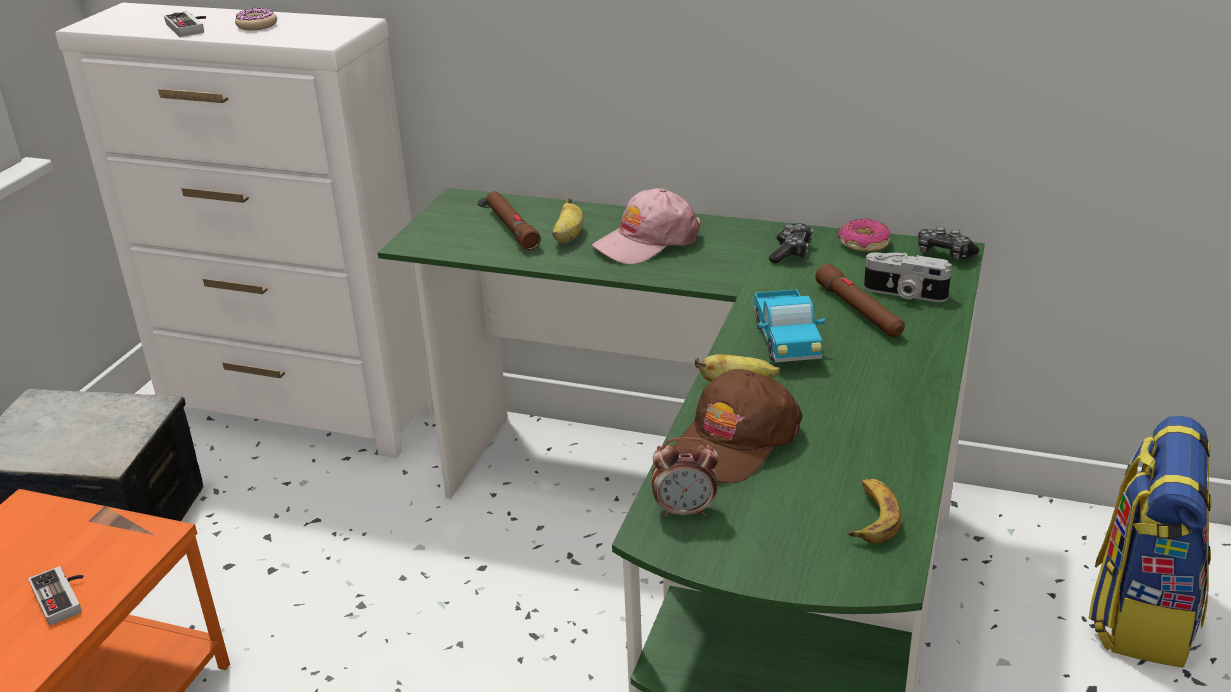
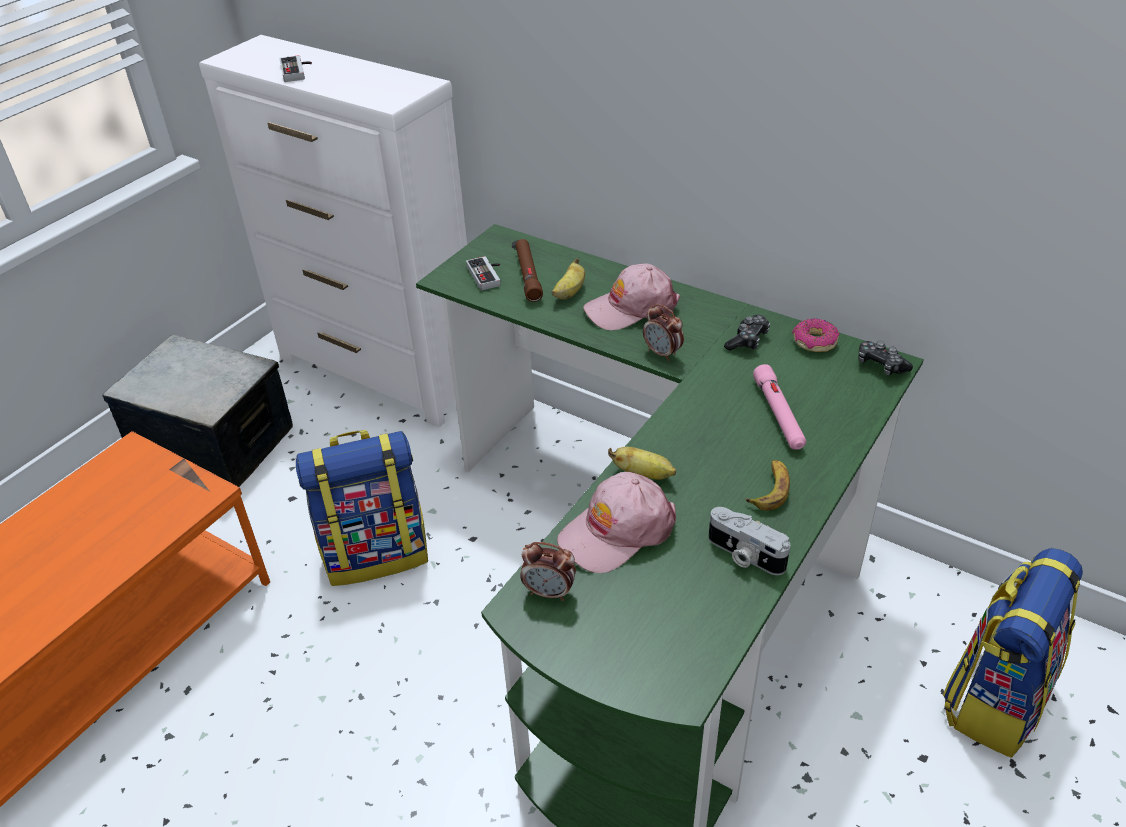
camera: 15 degrees right, 10 degrees up
(64, 596) = (134, 531): game controller -> game controller (488, 275)
(257, 25) = (347, 76): donut -> none
(363, 605) = (376, 553): none -> backpack
(703, 276) = (662, 353): none -> alarm clock
(734, 441) = (616, 531): brown cap -> pink cap
(786, 343) = (702, 437): toy truck -> none
(859, 311) = (778, 414): brown flashlight -> pink flashlight
(871, 516) = (696, 631): banana -> banana (770, 489)
(904, 294) = (826, 403): camera -> camera (744, 555)

